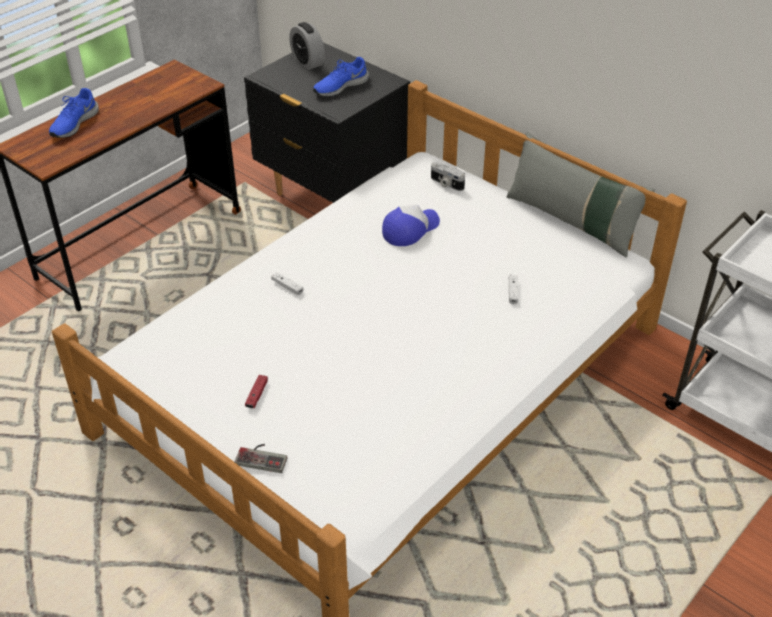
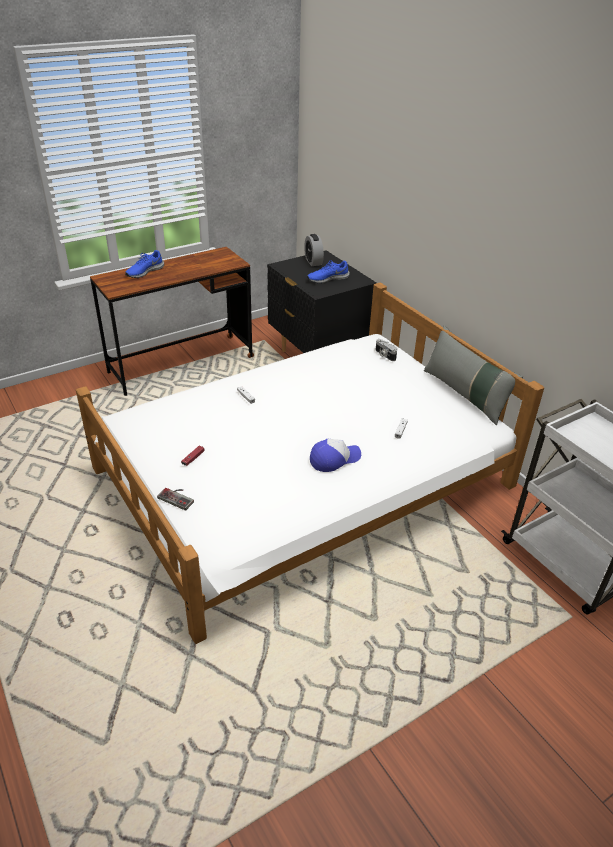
camera: 15 degrees right, 5 degrees down
(410, 229) = (346, 378): cap -> cap (334, 459)

